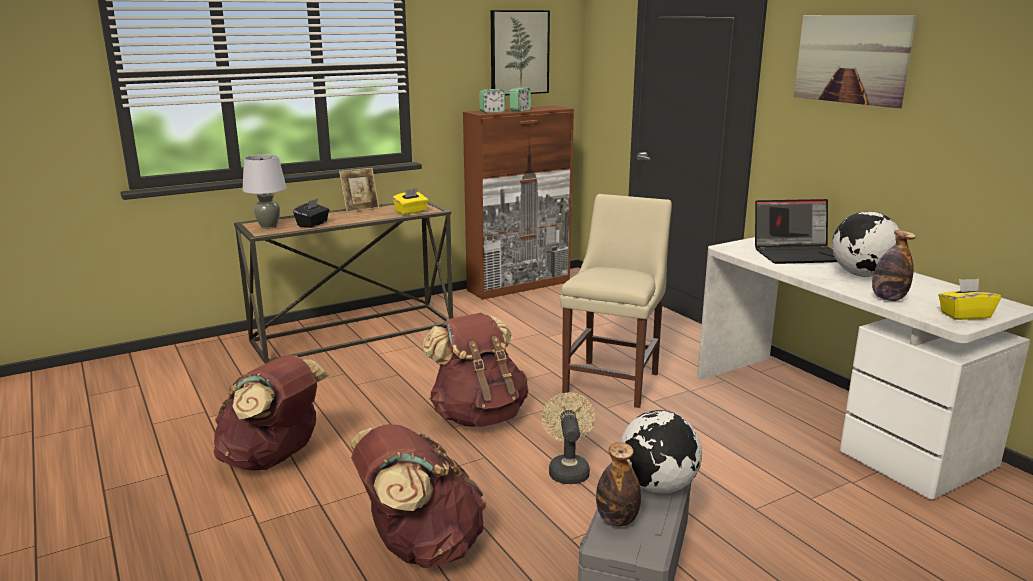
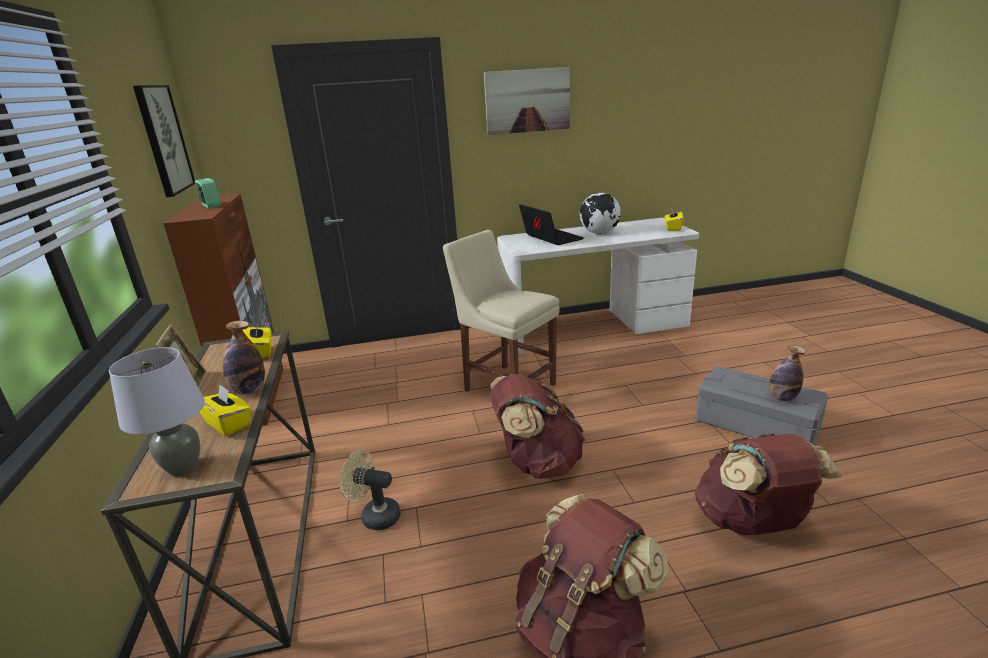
camera: 70 degrees left, 5 degrees up
(313, 224) = (229, 424): black tissue box -> yellow tissue box
(492, 112) = (199, 213): alarm clock -> none
(568, 469) = (640, 431): beige fan -> beige fan (375, 516)
(658, 487) = (738, 377): globe -> none
(799, 254) = (550, 238): laptop -> laptop turned 45 degrees counterclockwise
(888, 298) = (643, 235): bottle -> bottle (249, 390)

